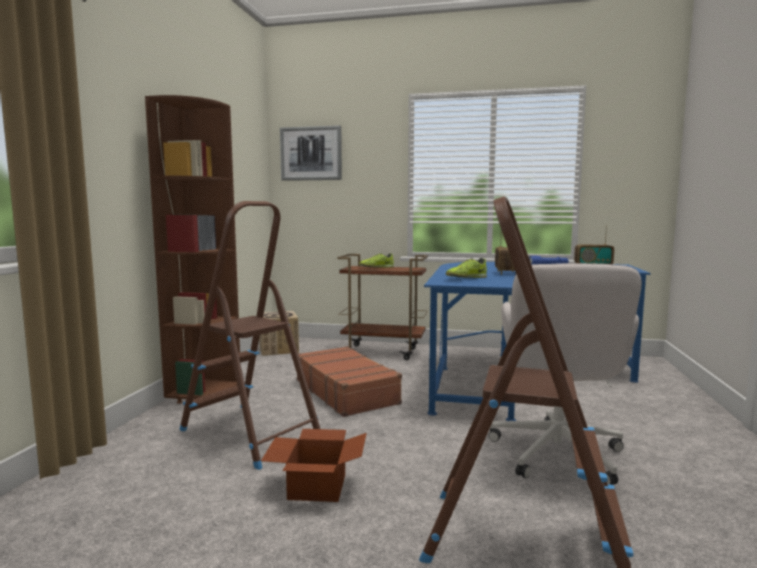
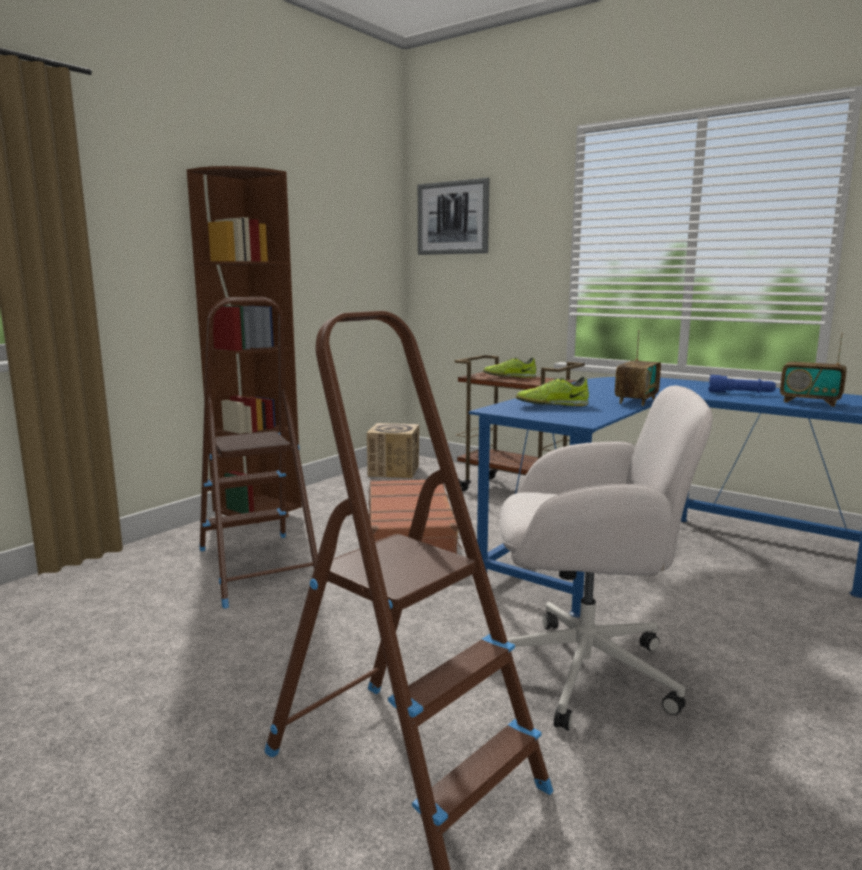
camera: 25 degrees right, 5 degrees up
(315, 486) = (256, 640): cardboard box -> none
(556, 453) = (584, 673): white office chair -> white office chair turned 120 degrees counterclockwise

